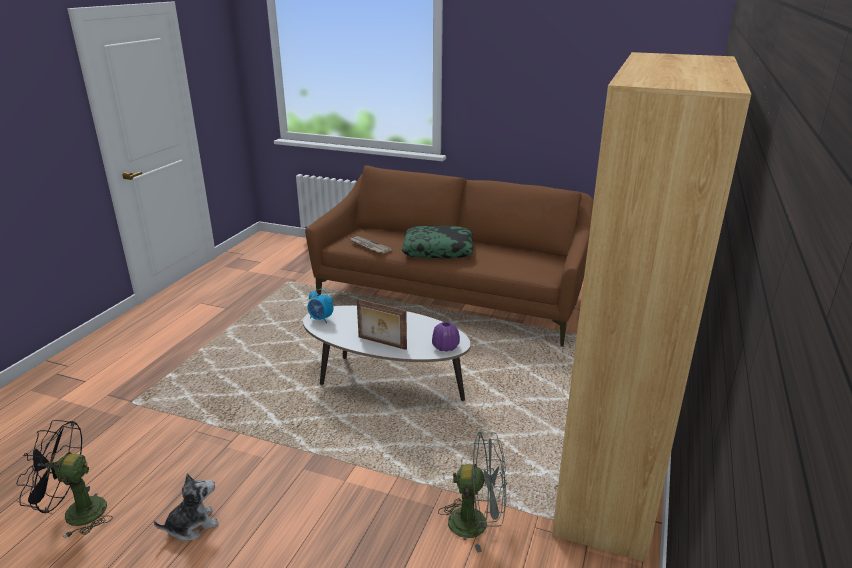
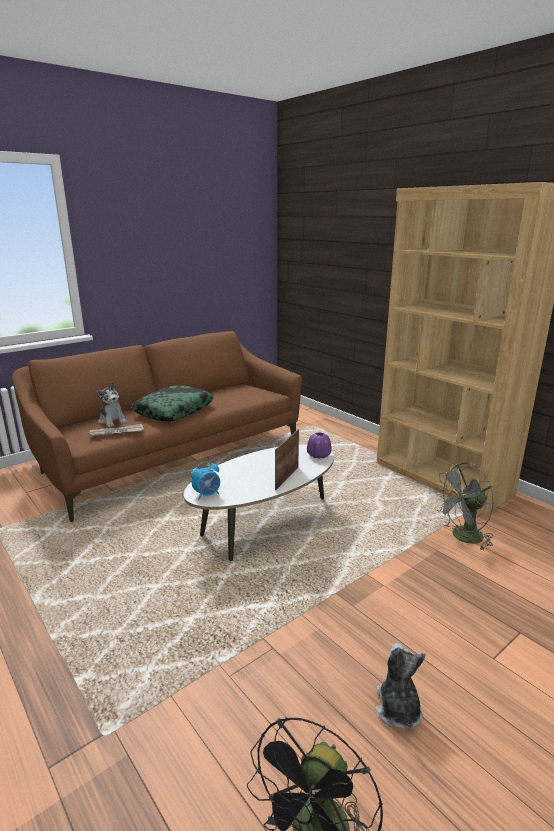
camera: 60 degrees left, 5 degrees down
(381, 343) = (286, 477): picture frame -> picture frame turned 150 degrees clockwise
(390, 237) = (112, 421): none -> plush toy
(477, 523) = (462, 538): grey fan -> grey fan turned 150 degrees counterclockwise

